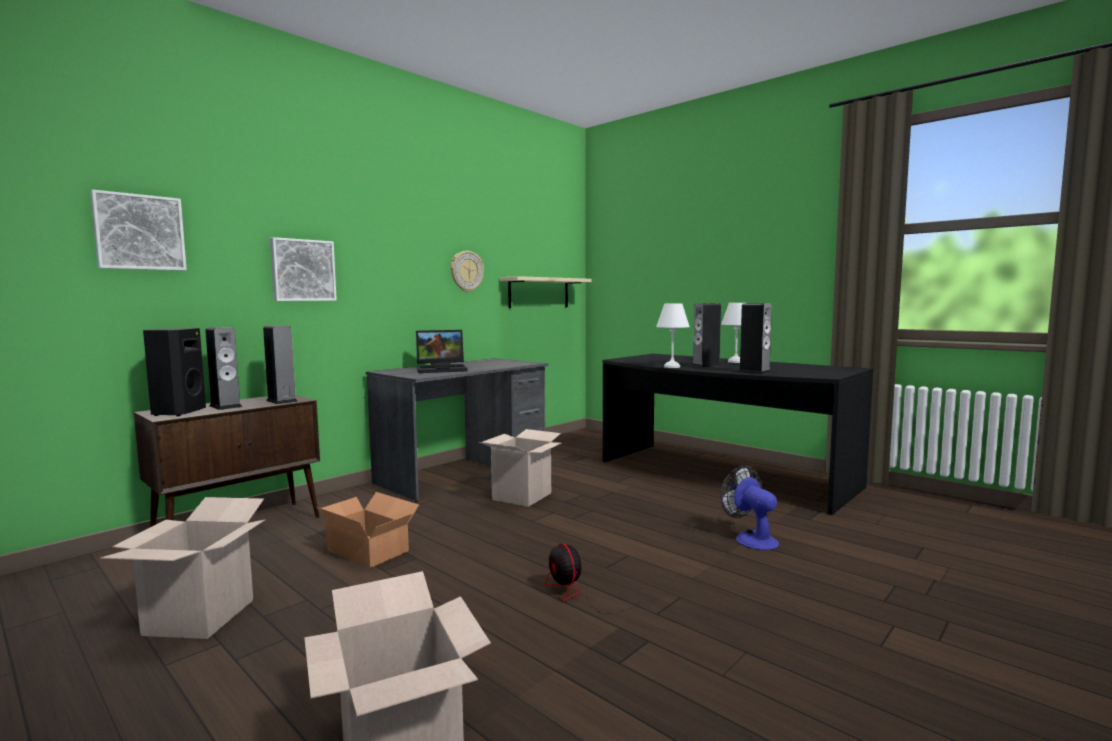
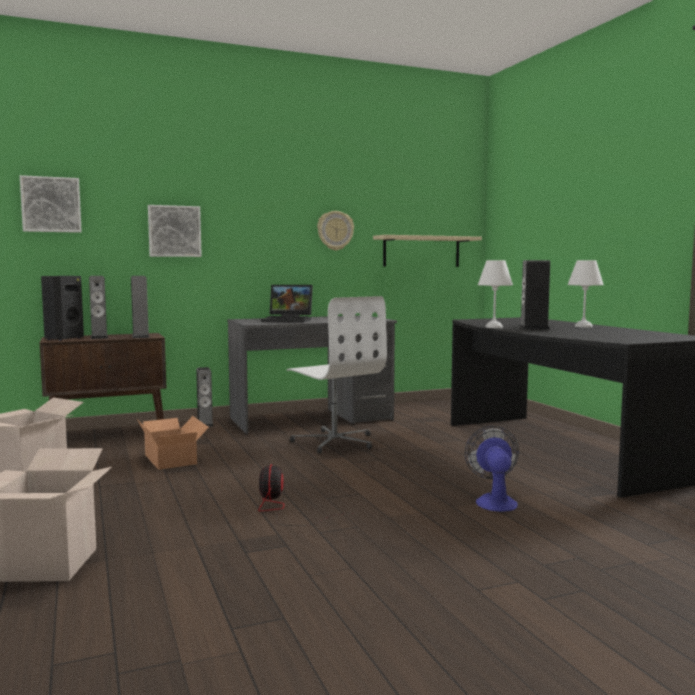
camera: 25 degrees right, 0 degrees up
(522, 496) = (334, 442): cardboard box -> white office chair
(754, 372) = (560, 334): speaker -> speaker (205, 424)

